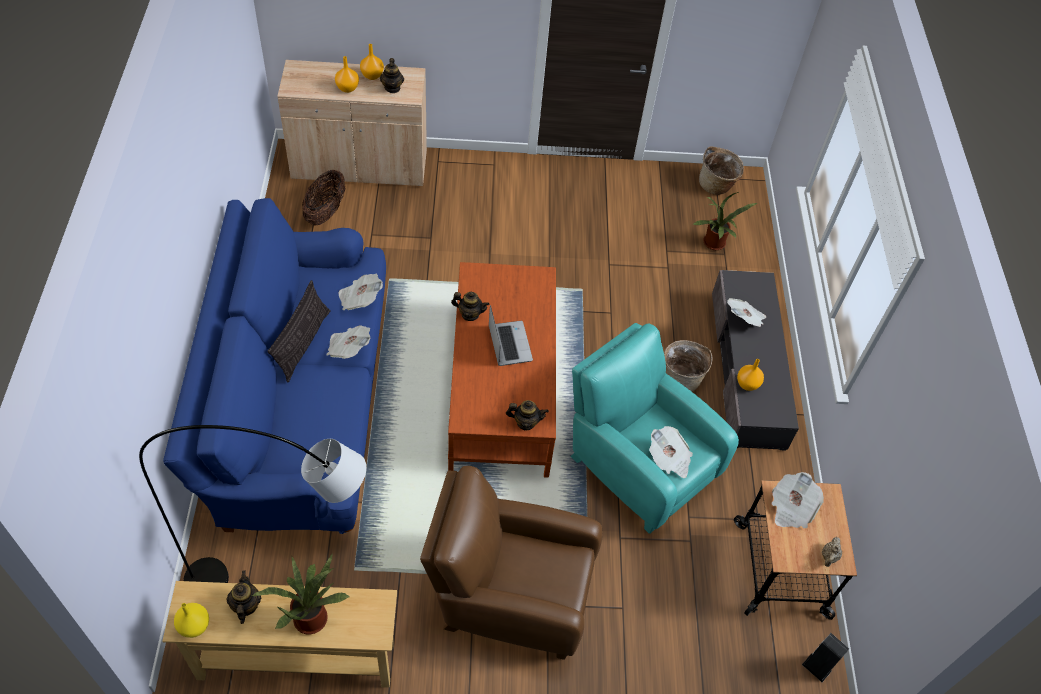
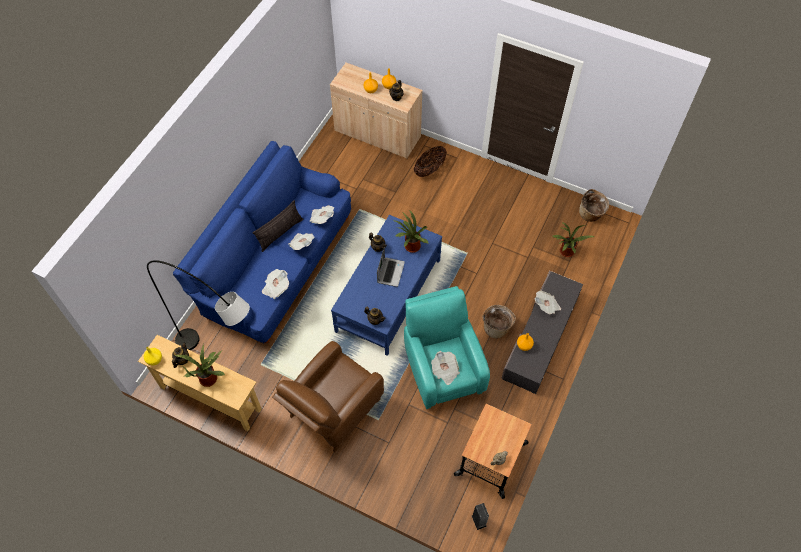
camera: 30 degrees right, 5 degrees up
(325, 212) = (344, 157): basket -> basket (429, 169)
(501, 387) = (388, 295): brown coffee table -> blue coffee table
(510, 594) = (332, 410): brown armchair -> brown armchair turned 90 degrees counterclockwise
(519, 298) = (411, 247): none -> potted plant
(791, 508) = (493, 425): newspaper -> newspaper (276, 288)

